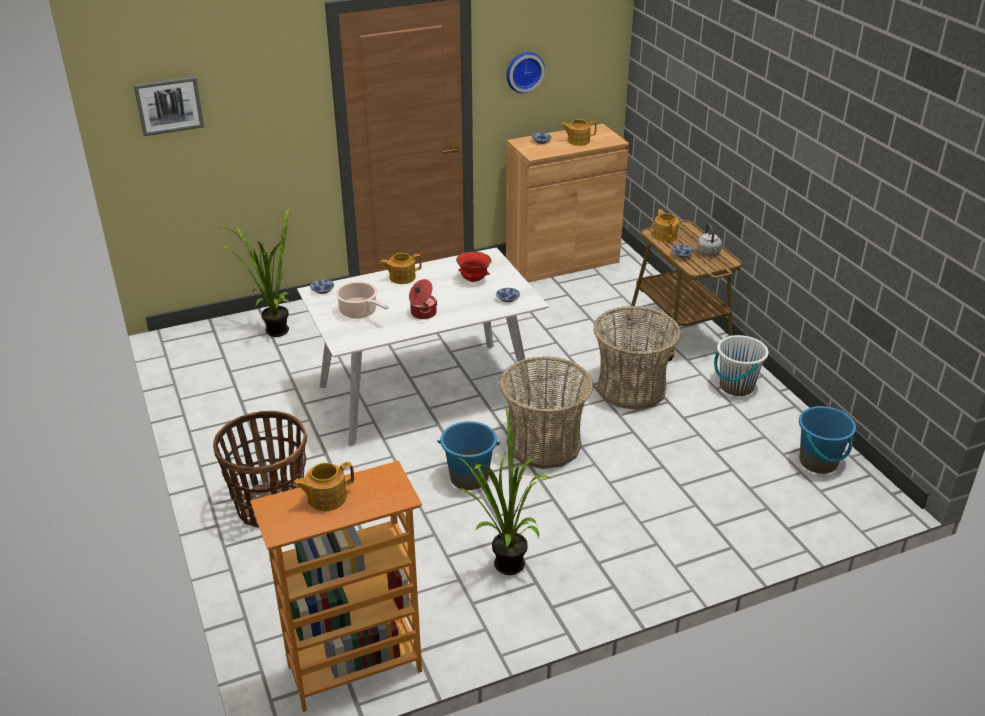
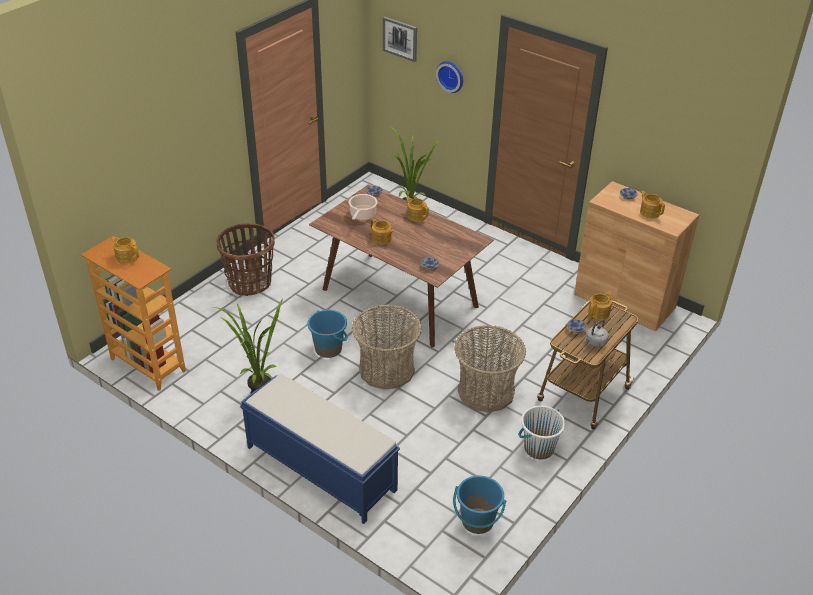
camera: 60 degrees right, 5 degrees up
(422, 313) = (381, 239): cooking pot -> teapot
(425, 391) = (401, 297): white dining table -> brown dining table
(473, 280) = (440, 244): red bowl -> none
(524, 71) = (639, 135): wall clock -> wall clock (451, 76)
(676, 553) = (320, 468): none -> blue bench

